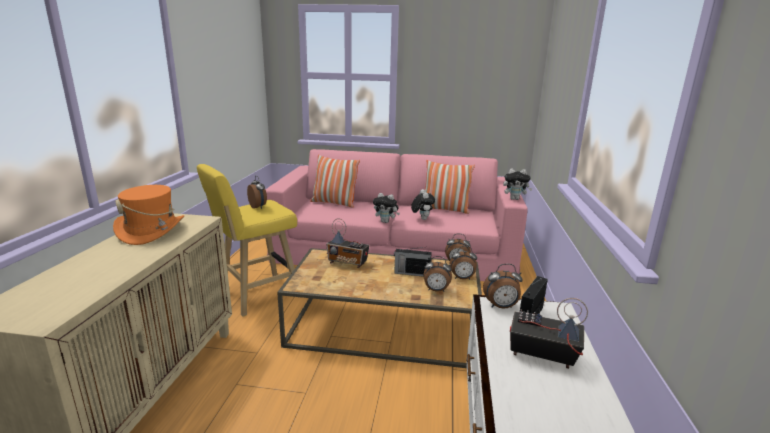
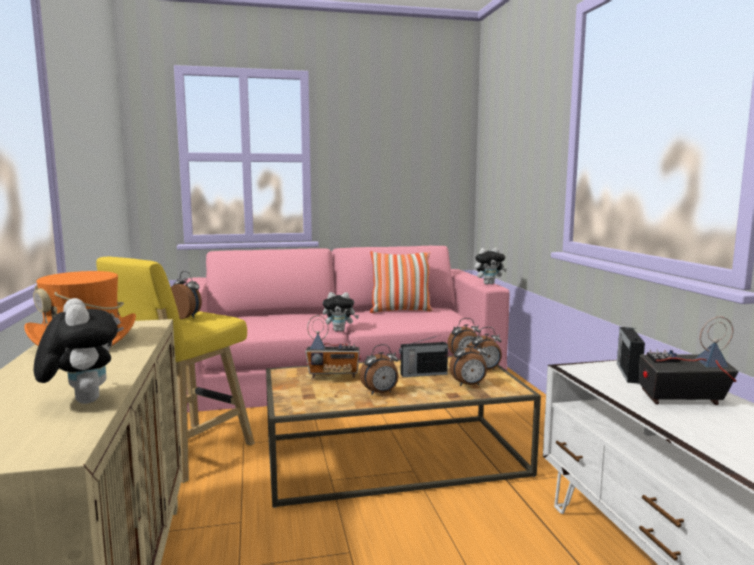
camera: 20 degrees left, 10 degrees down
(334, 203) = (255, 319): pillow -> none
(422, 219) = (382, 322): plush toy -> plush toy (81, 400)
(501, 307) = (589, 370): alarm clock -> alarm clock (380, 393)

